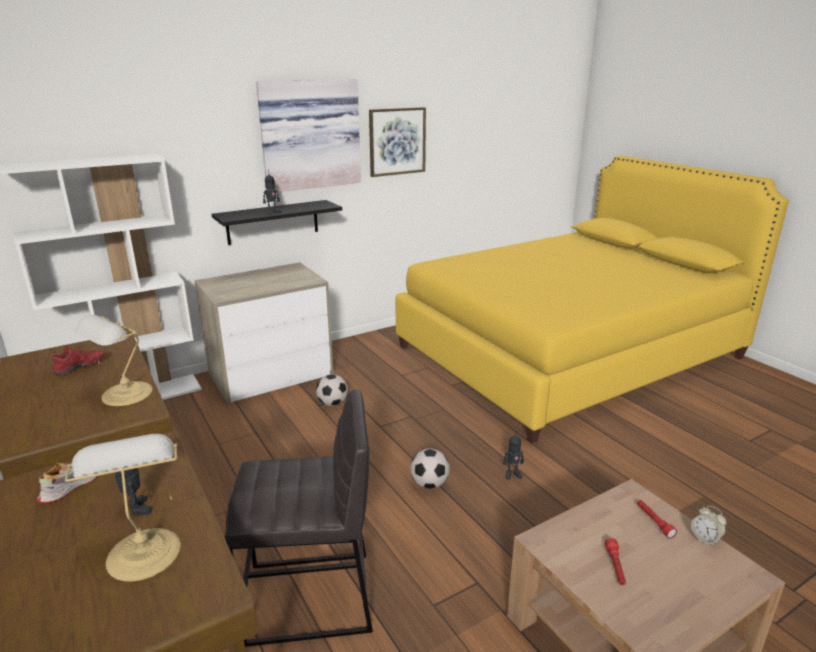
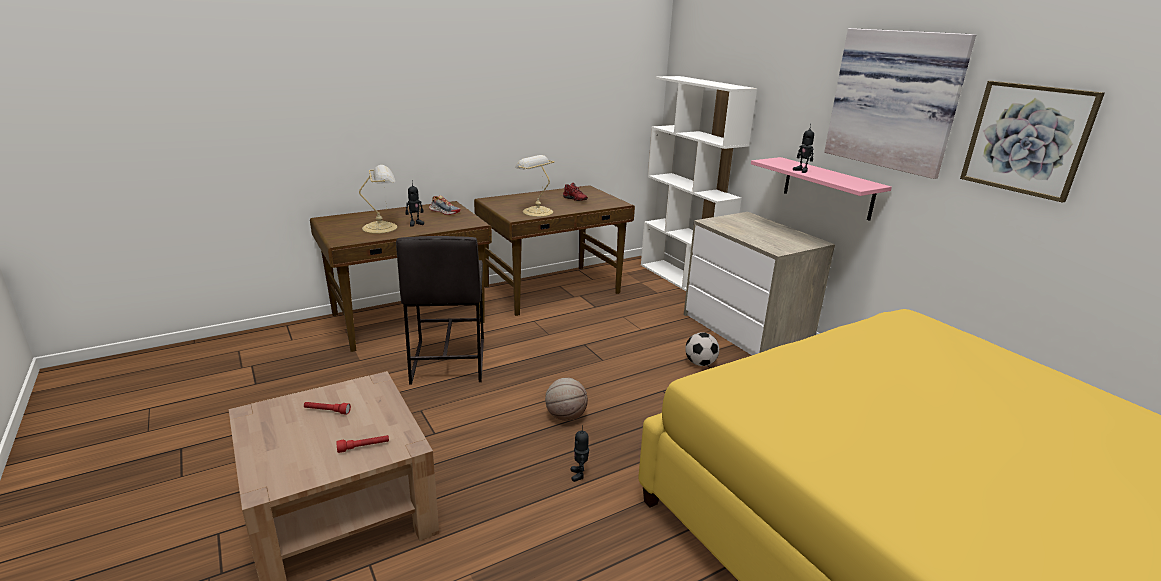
camera: 90 degrees right, 0 degrees up
(272, 222) = (828, 188): black shelf -> pink shelf
(429, 484) = (565, 416): football -> basketball
(705, 538) = (324, 474): alarm clock -> none

